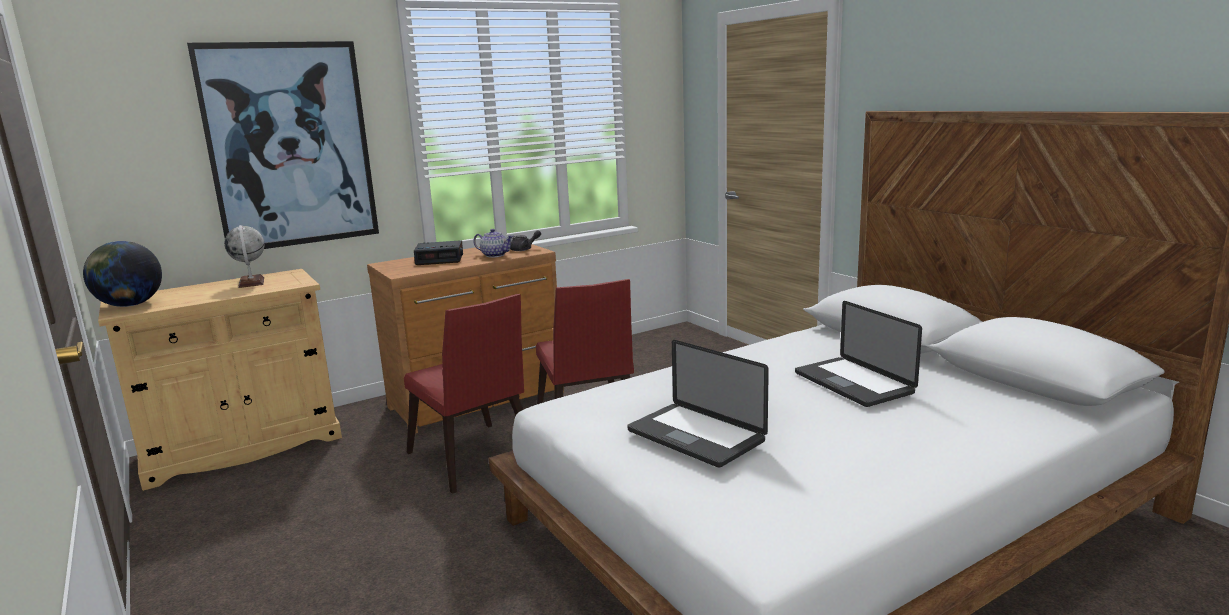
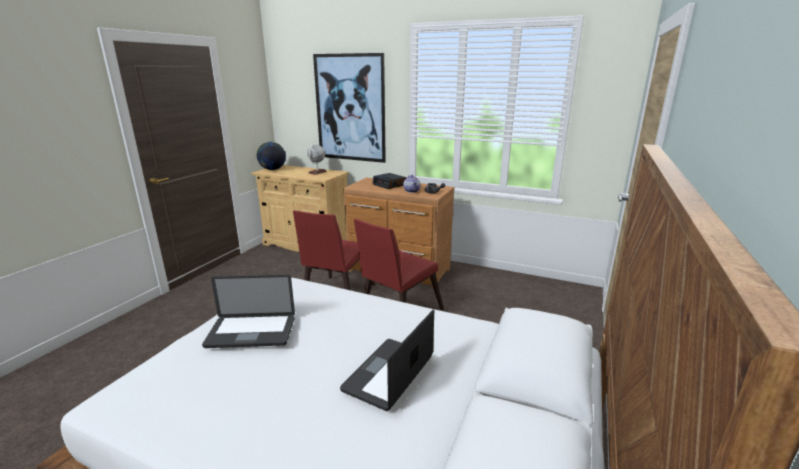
camera: 55 degrees right, 5 degrees up
(695, 436) = (251, 332): laptop -> laptop turned 105 degrees counterclockwise

